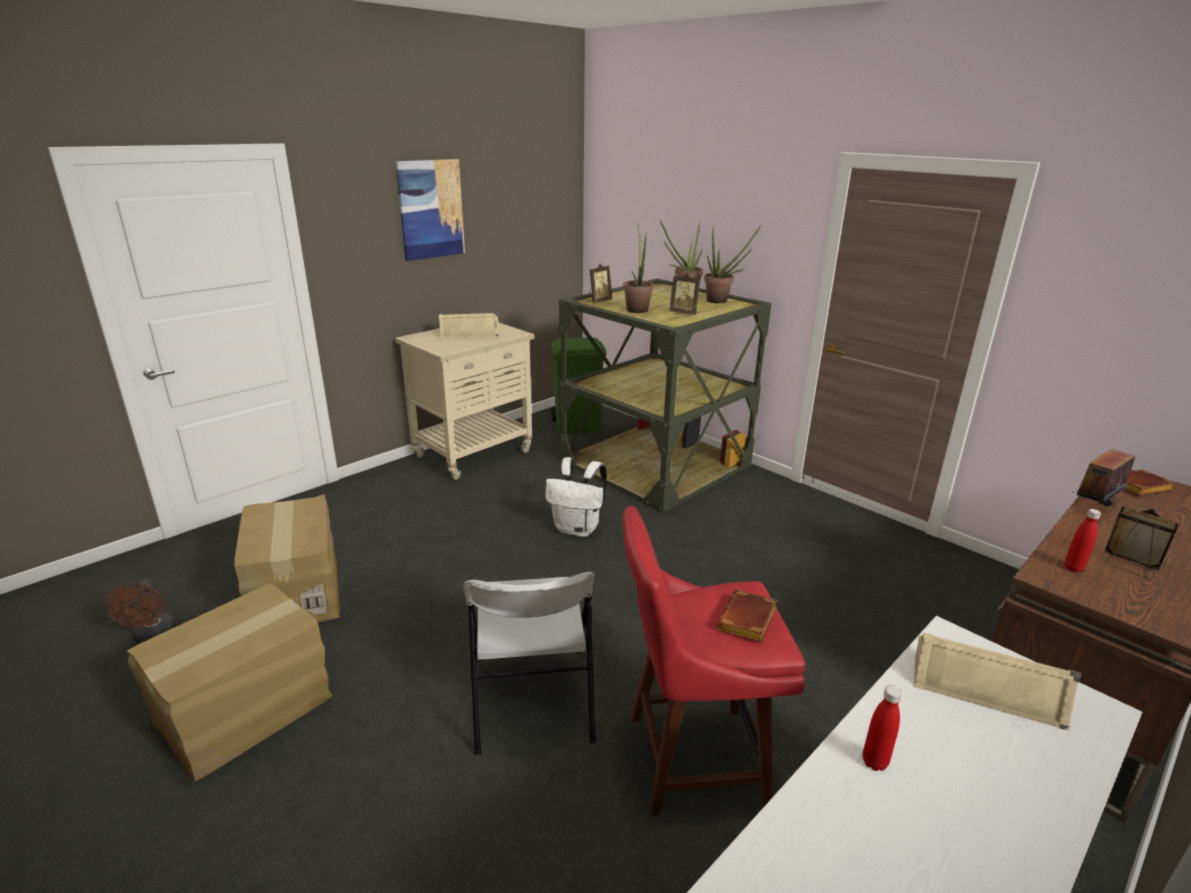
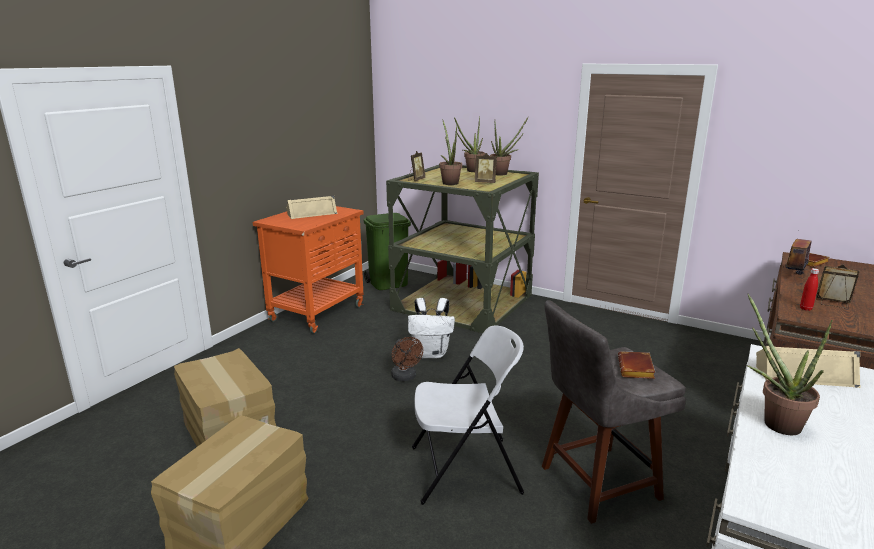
camera: 15 degrees left, 5 degrees down
(152, 636) = (119, 486): brown fan -> brown fan (405, 377)
(431, 209) = (273, 117): picture -> none
(474, 455) = (318, 313): beige cart -> orange cart
(531, 698) = (465, 469): white chair -> white chair turned 75 degrees counterclockwise
(689, 757) = (595, 483): red stool -> grey stool
(874, 762) = (774, 421): red bottle -> potted plant

